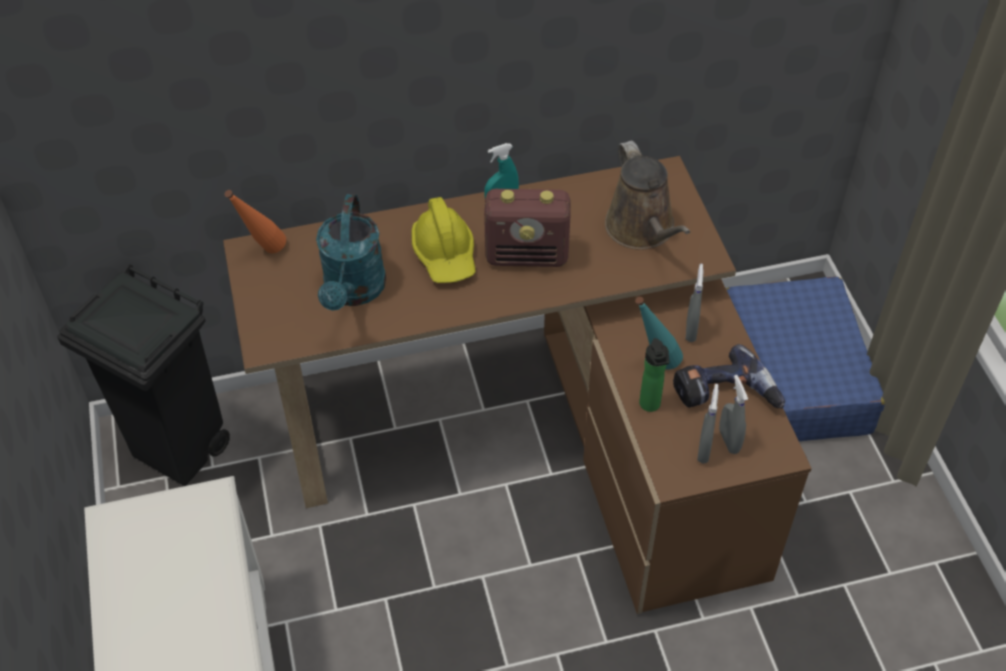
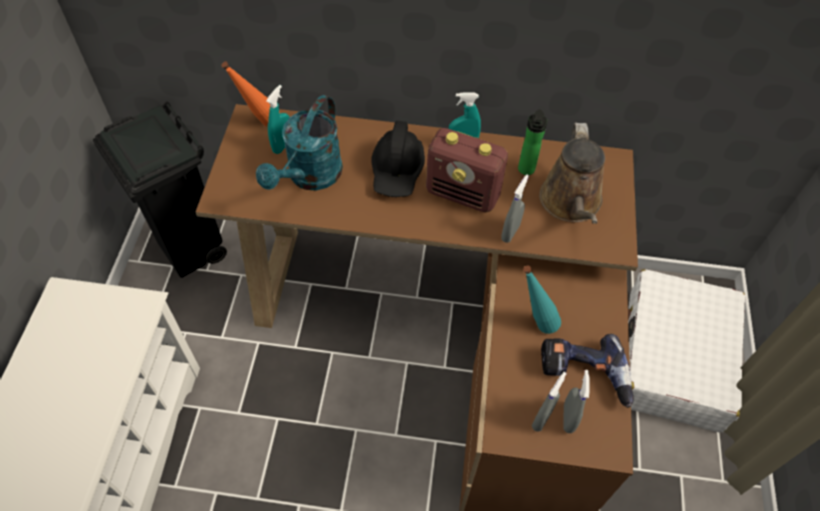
camera: 20 degrees right, 5 degrees up
(303, 267) = (282, 145): none -> turquoise spray bottle
(445, 254) = (397, 170): yellow hard hat -> black hard hat
(650, 406) = (513, 360): bottle -> bottle (526, 171)
(691, 330) = (579, 304): grey spray bottle -> grey spray bottle (510, 232)
(792, 378) = (672, 360): blue suitcase -> white suitcase

